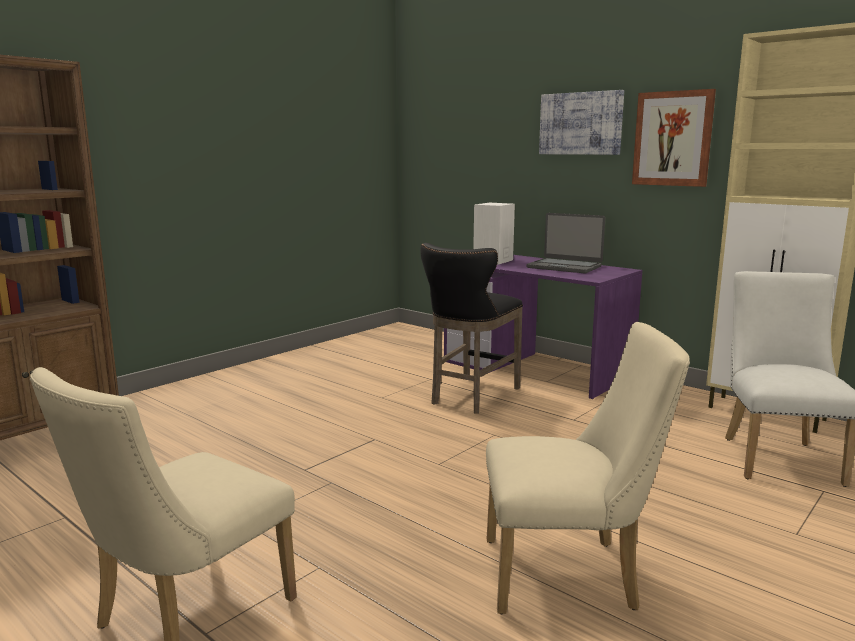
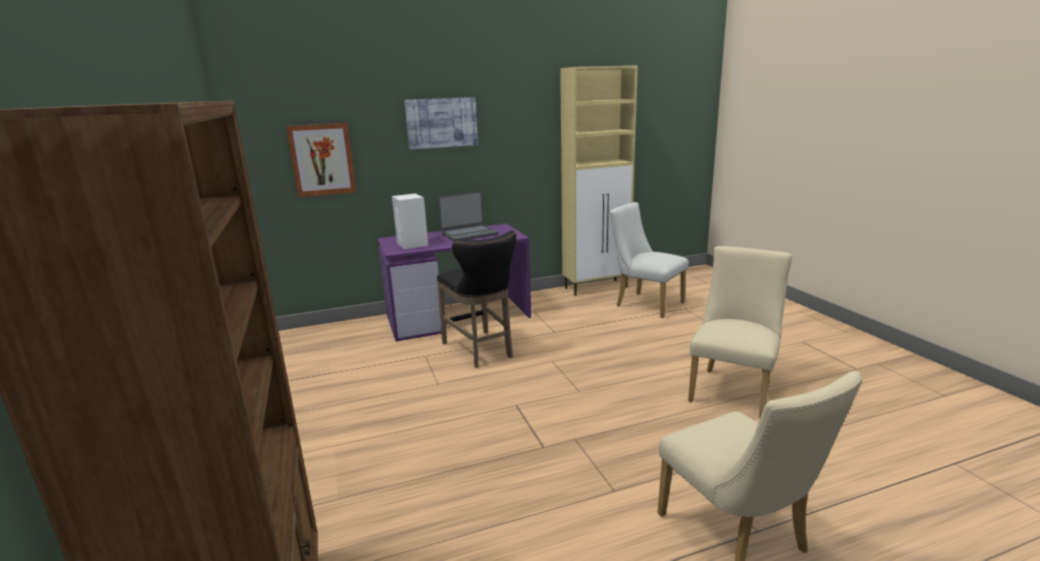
camera: 60 degrees left, 5 degrees up
(672, 139) = (513, 131): picture -> picture (322, 160)

